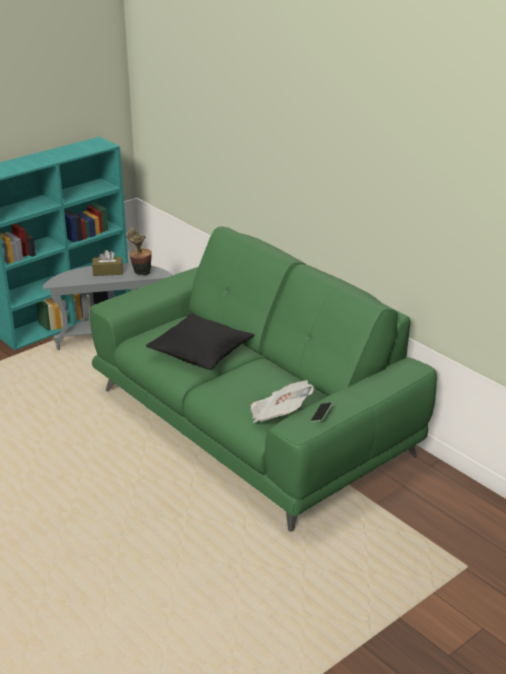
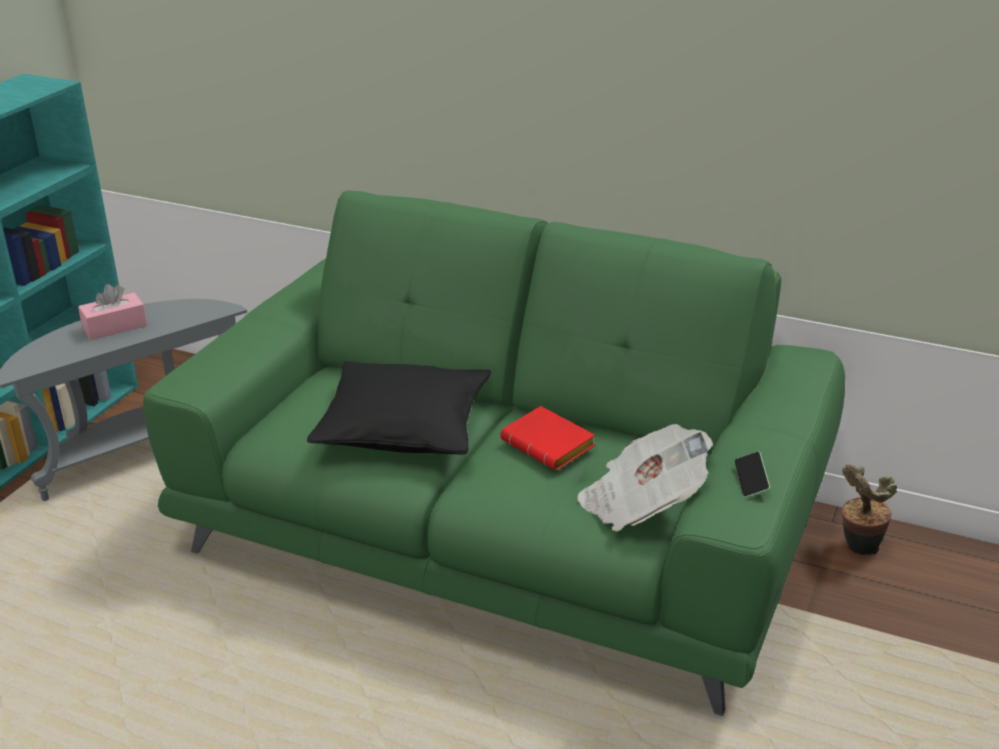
camera: 25 degrees left, 0 degrees up
(108, 272) = (115, 327): brown tissue box -> pink tissue box
(140, 272) = (179, 315): potted plant -> potted plant (858, 548)
(261, 378) = (551, 445): none -> red book

